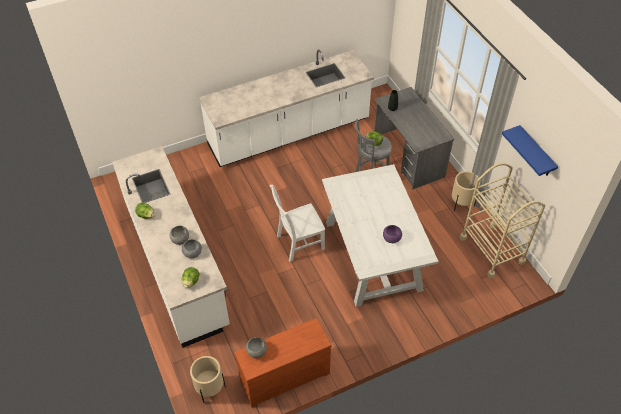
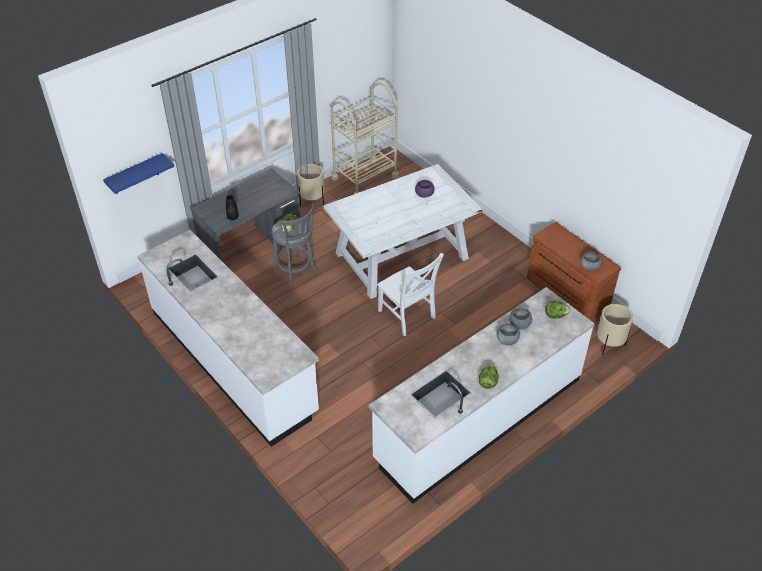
camera: 105 degrees left, 5 degrees down
(536, 152) = (339, 67): blue shelf -> blue shelf (135, 174)

